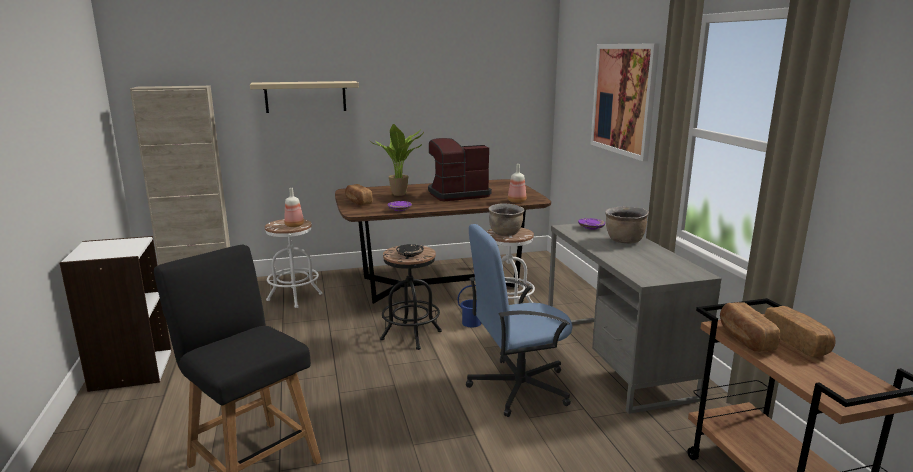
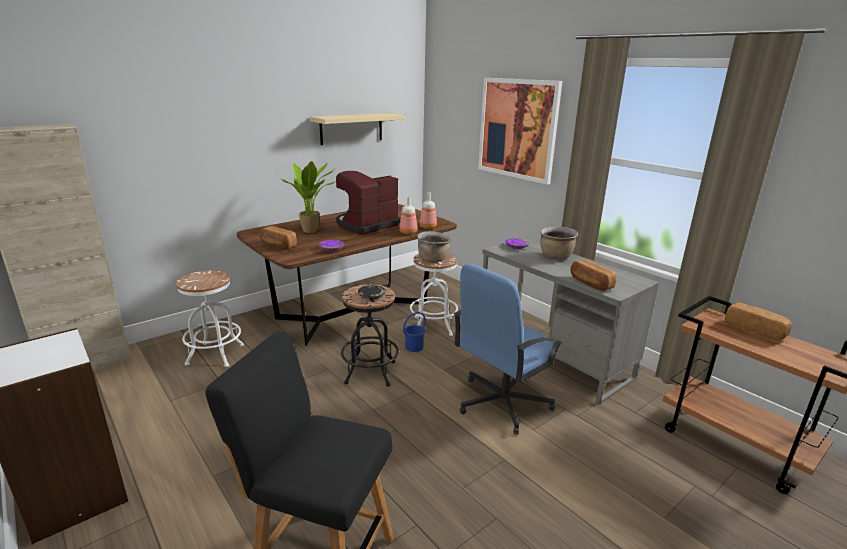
camera: 25 degrees left, 5 degrees up
(295, 225) = (213, 279): bottle -> bottle (408, 232)
(305, 96) = (190, 133): beige shelf -> beige shelf (351, 128)
(744, 338) = (723, 334): bread -> bread (590, 283)

